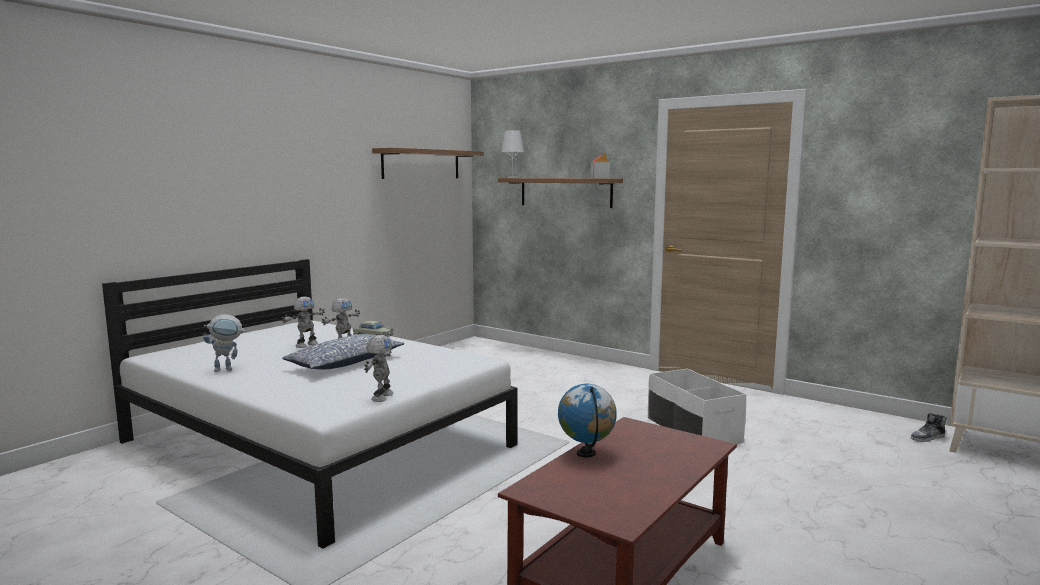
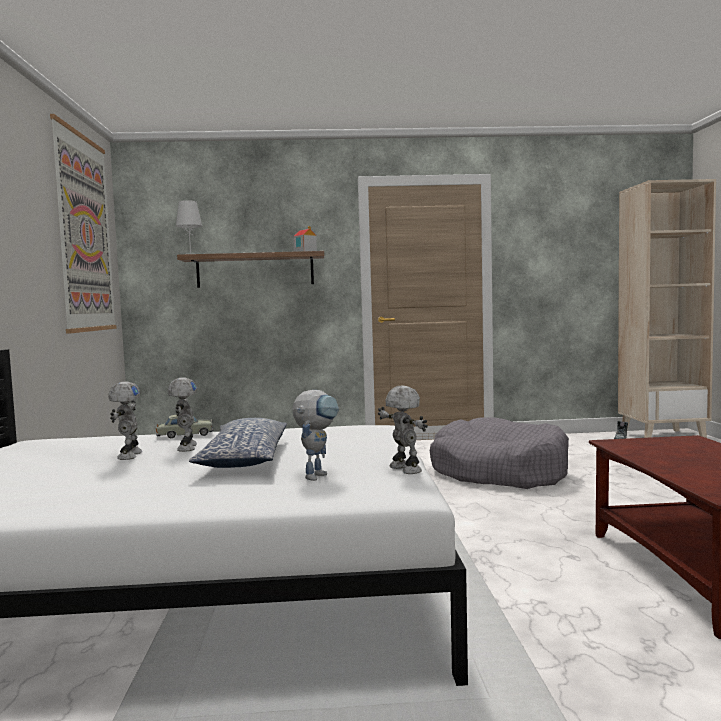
camera: 40 degrees left, 5 degrees down
(228, 369) = (94, 499): toy robot -> toy robot (317, 474)
(421, 164) = (85, 233): shelf -> picture
(586, 454) = (660, 464): globe -> none
(692, 430) = (499, 472): white storage box -> grey dog bed

